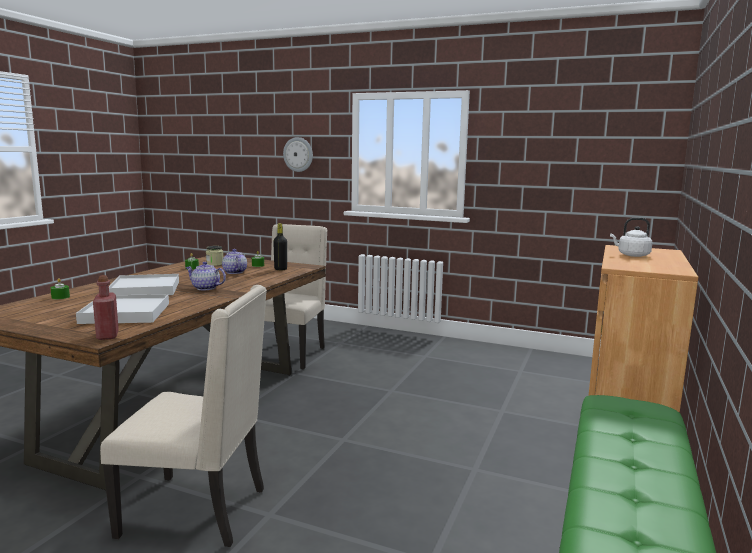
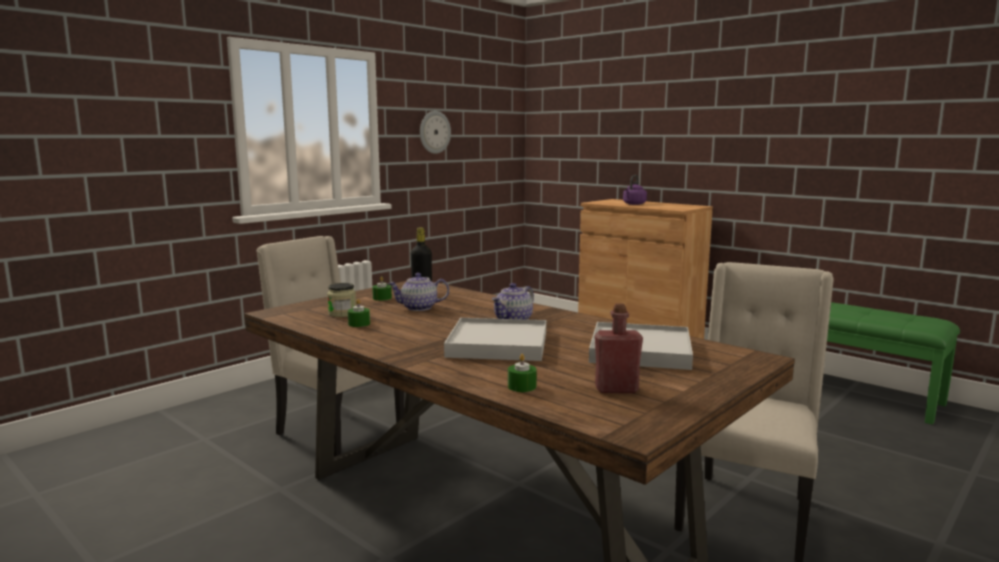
camera: 70 degrees left, 0 degrees up
(107, 335) = (744, 355): red bottle -> red bottle (616, 389)
(298, 154) = (136, 132): wall clock -> wall clock (434, 132)
(631, 255) = (633, 204): white kettle -> purple kettle

